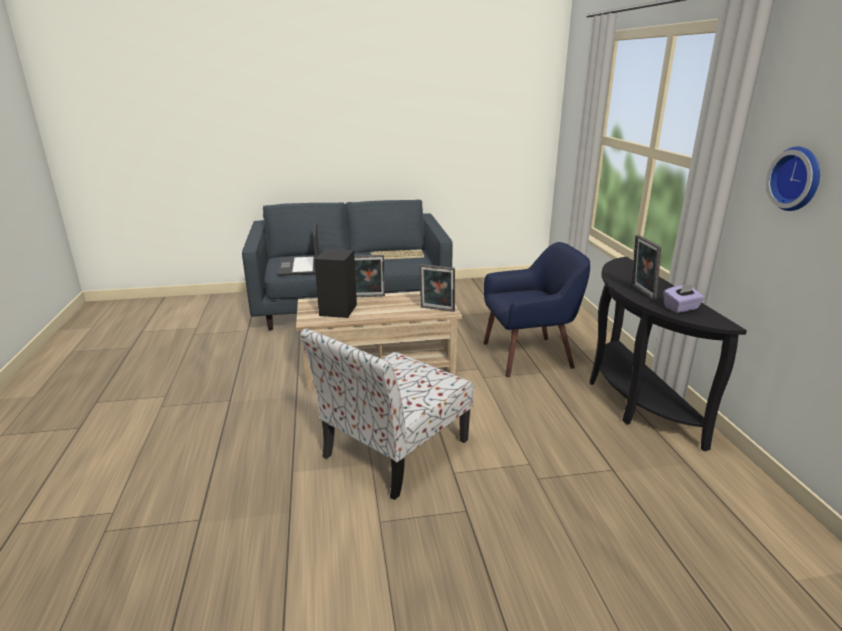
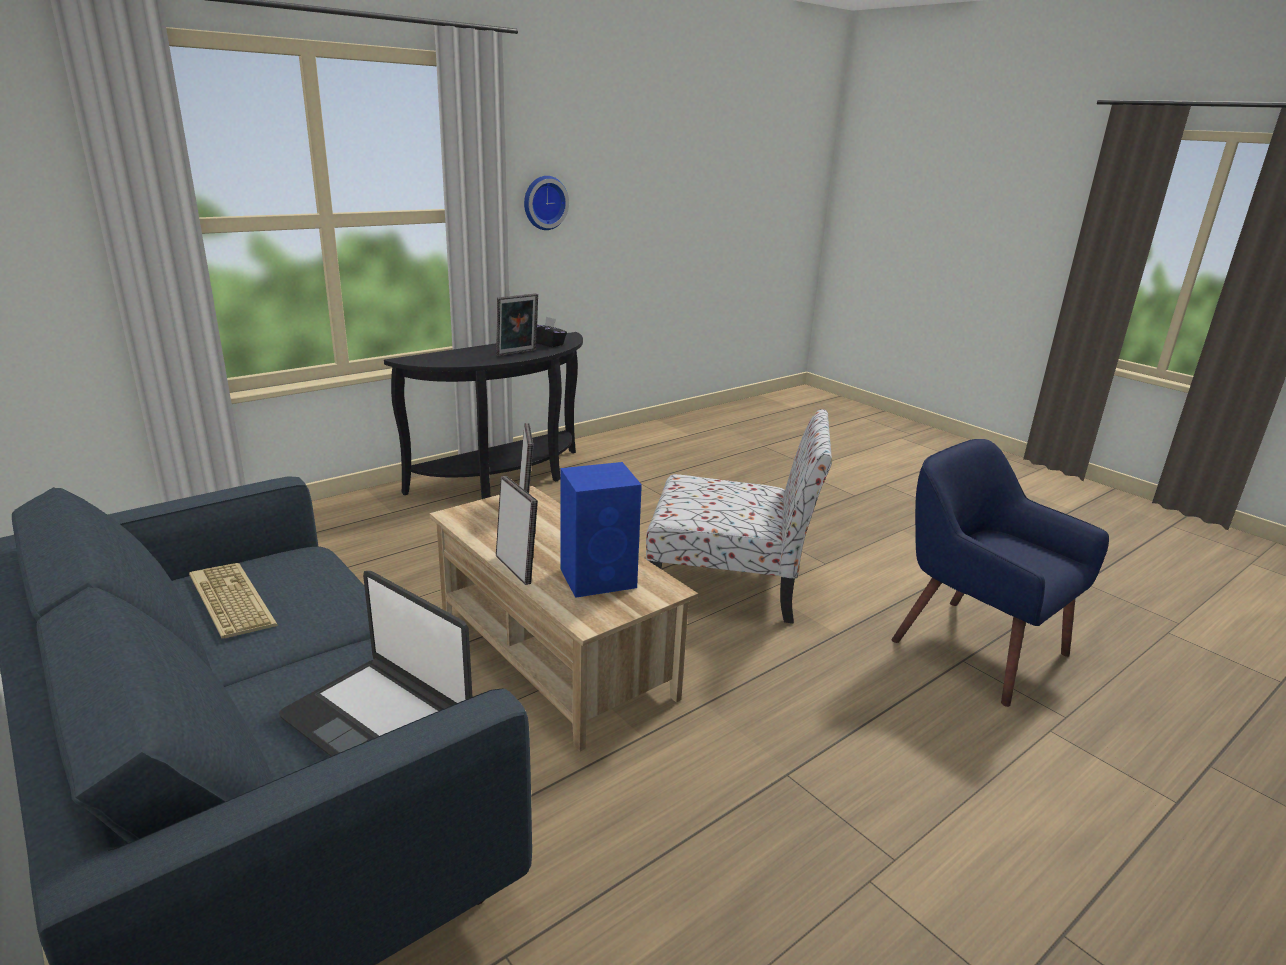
camera: 120 degrees left, 0 degrees up
(300, 267) = (379, 719): laptop -> laptop turned 75 degrees clockwise
(338, 310) = (600, 578): black speaker -> blue speaker
(529, 355) = (431, 542): blue armchair -> blue armchair (976, 647)
(681, 308) = (548, 343): purple tissue box -> black tissue box

